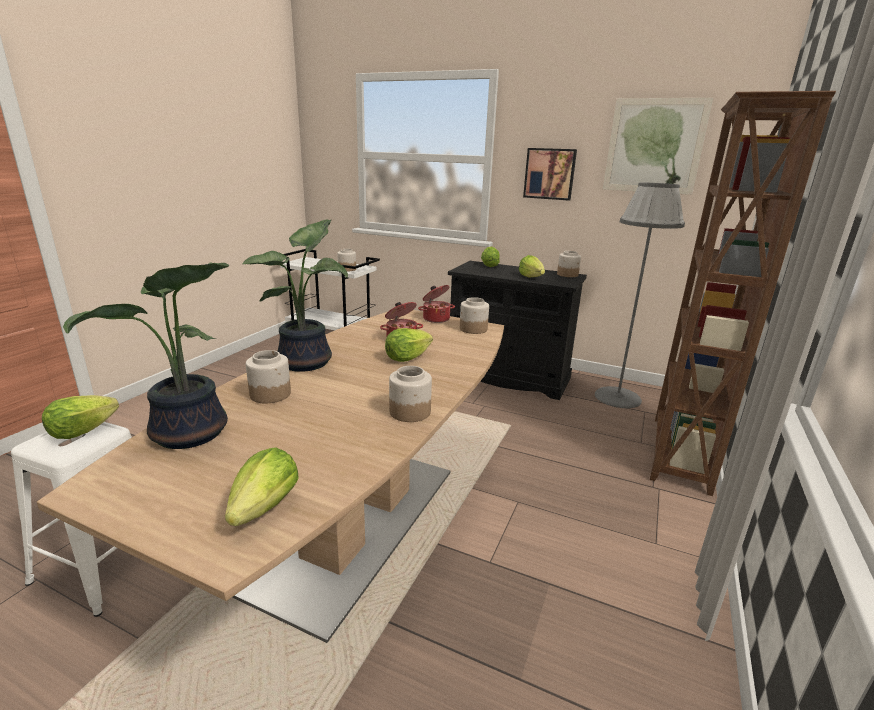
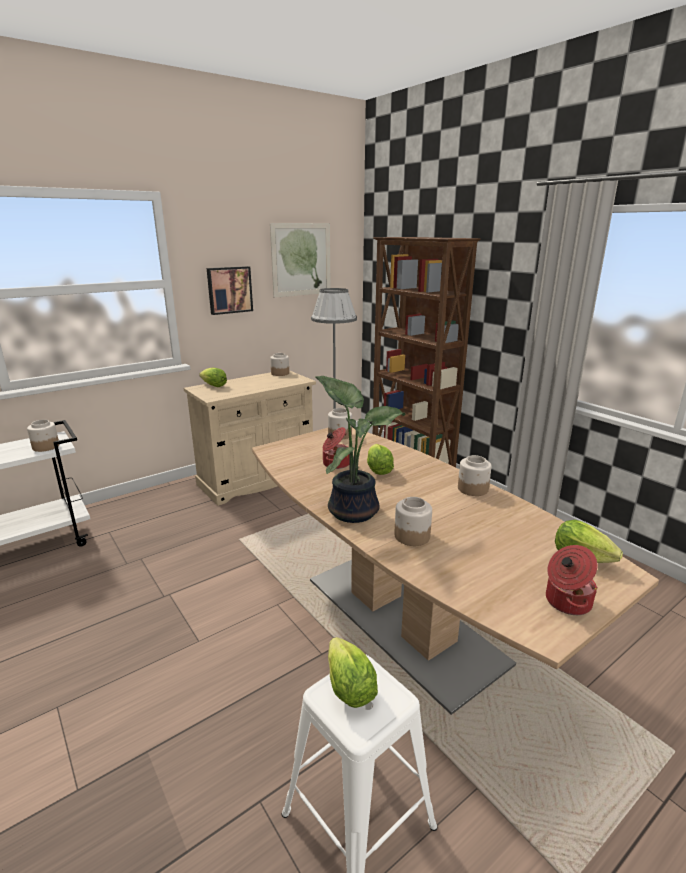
camera: 60 degrees left, 0 degrees up
(189, 435) = (471, 581): potted plant -> none
(436, 318) = (301, 441): cooking pot -> cooking pot (566, 601)
(507, 377) = (257, 479): black cabinet -> beige cabinet
(531, 277) = (271, 384): lettuce -> none

